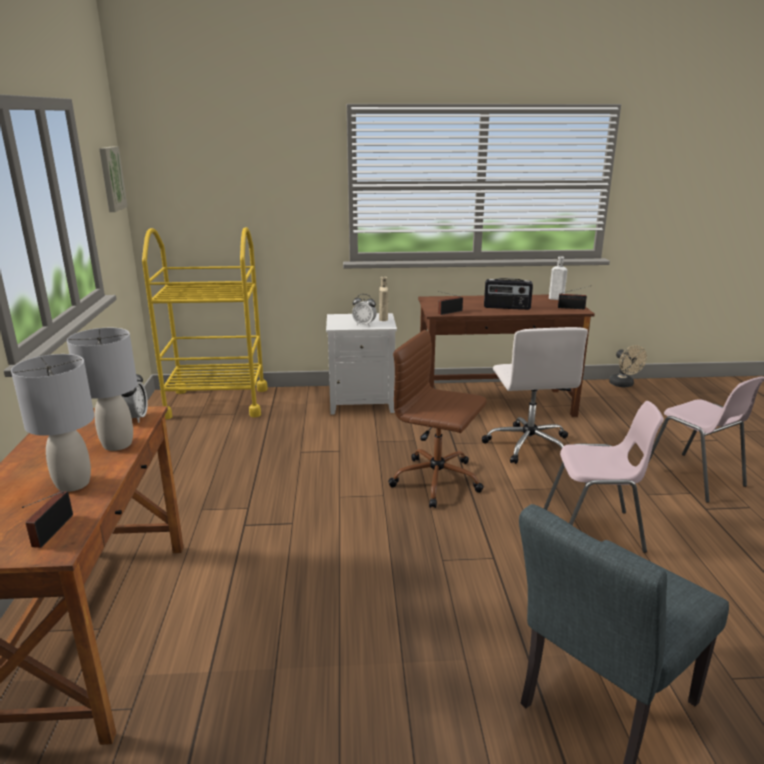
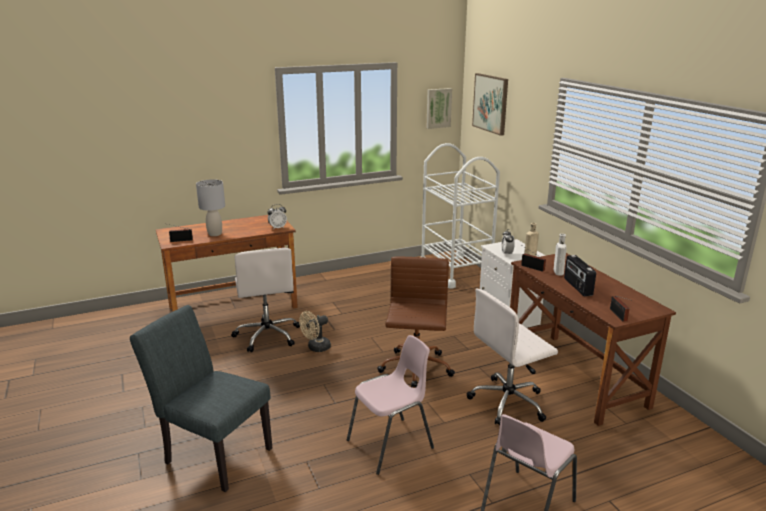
camera: 70 degrees right, 0 degrees up
(117, 444) = (251, 231): grey table lamp -> none
(202, 158) = (491, 103): none -> picture
(216, 403) = (455, 271): yellow cart -> white cart
(254, 596) = (267, 335): none -> white office chair
(555, 298) = (643, 305): white bottle -> white bottle (558, 272)
(594, 531) = (391, 445): pink chair -> pink chair turned 105 degrees counterclockwise
(624, 385) = (730, 457): beige fan -> beige fan (316, 348)

